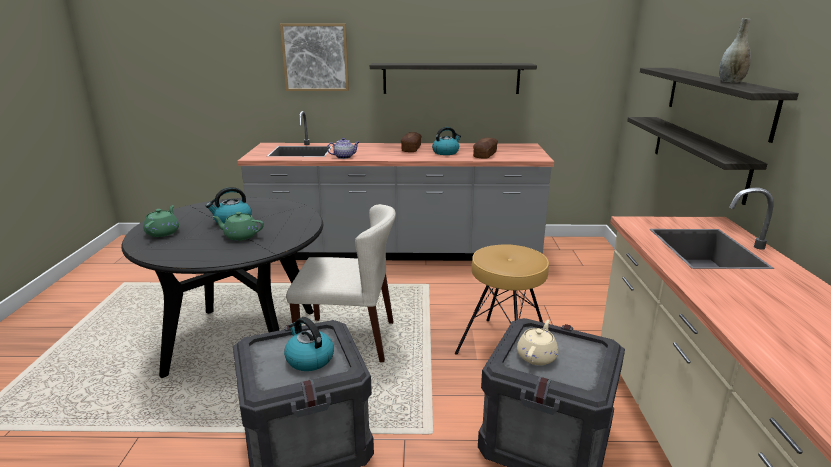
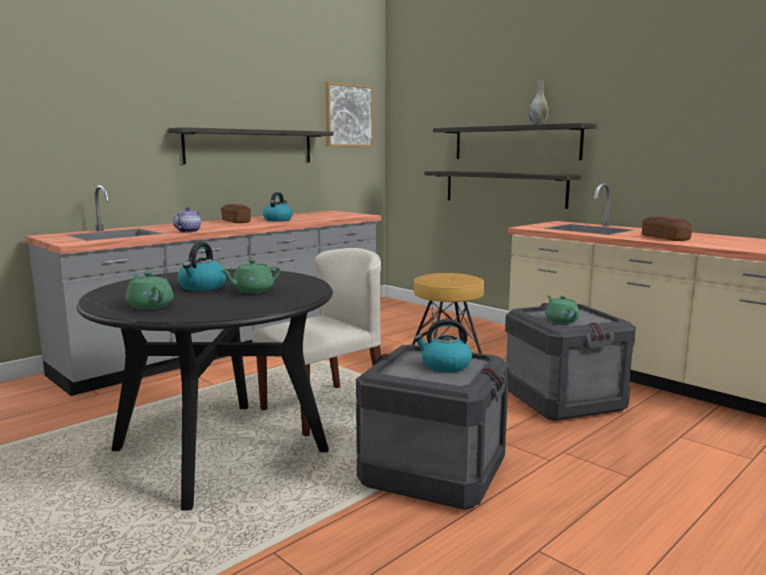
camera: 45 degrees left, 10 degrees down
(315, 57) = (99, 119): picture -> picture (349, 115)
(485, 155) = (317, 218): bread -> bread (665, 238)
(537, 356) = (561, 320): beige teapot -> green teapot

